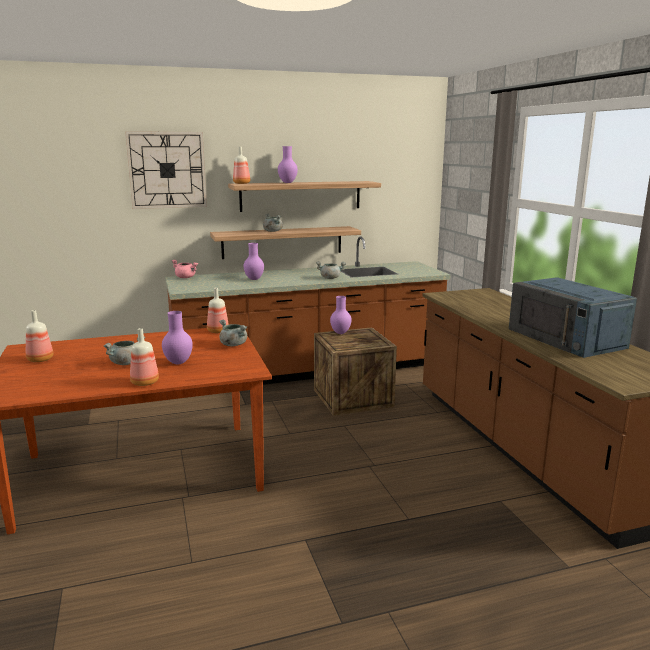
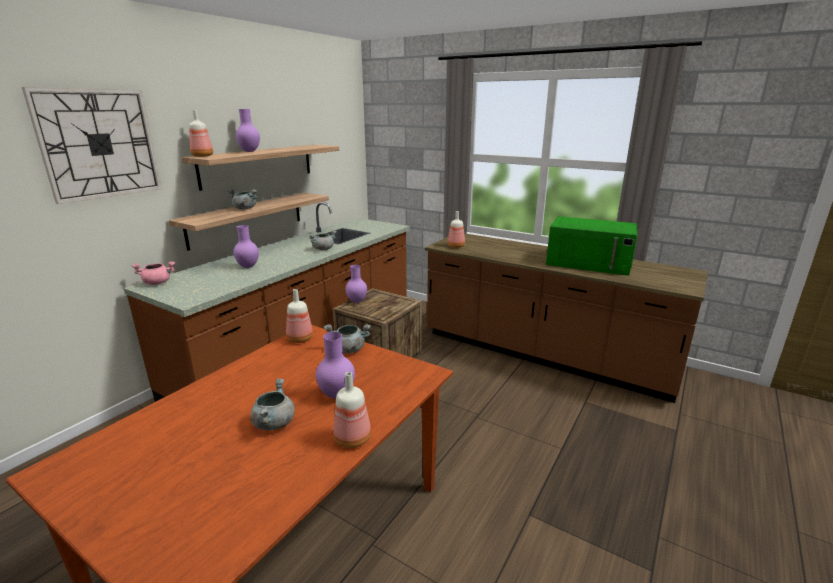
camera: 40 degrees left, 5 degrees up
(39, 360) = (128, 476): bottle -> bottle (456, 246)
(566, 338) = (589, 263): blue microwave -> green microwave

